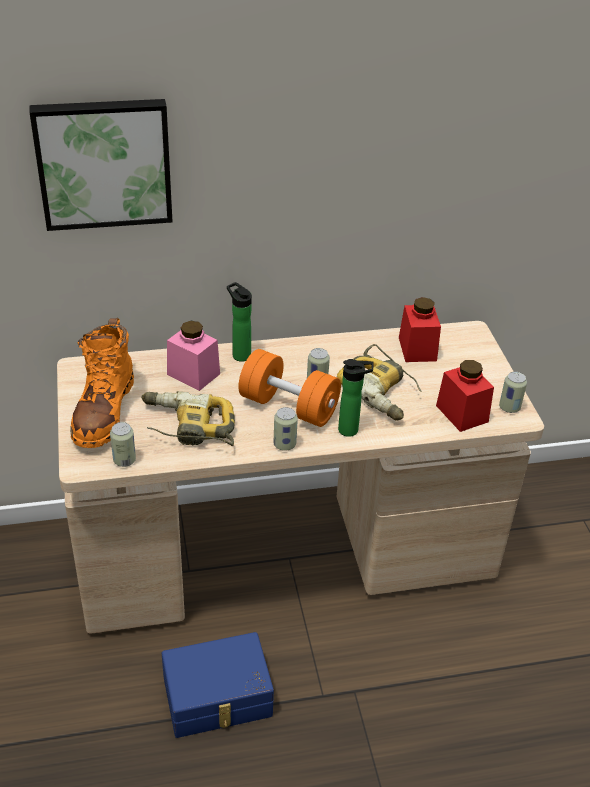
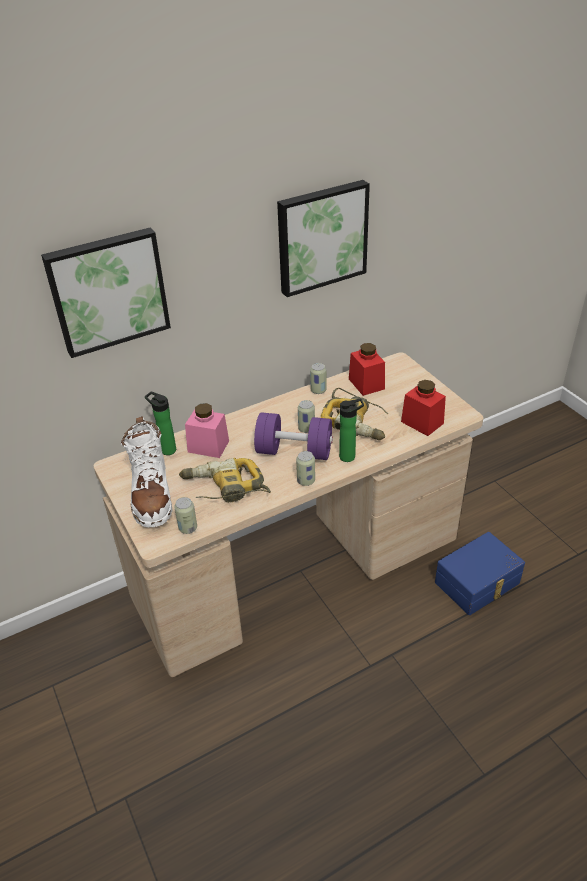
camera: 15 degrees left, 0 degrees up
(104, 411) = (151, 494): orange boot -> white boot
(218, 698) = (294, 694): blue storage box -> blue storage box (478, 583)
(239, 354) = (236, 422): bottle -> bottle (166, 449)
(288, 406) = (294, 451): orange dumbbell -> purple dumbbell
(387, 153) = (321, 237): none -> picture
(509, 407) = (452, 409): can -> can (318, 390)

